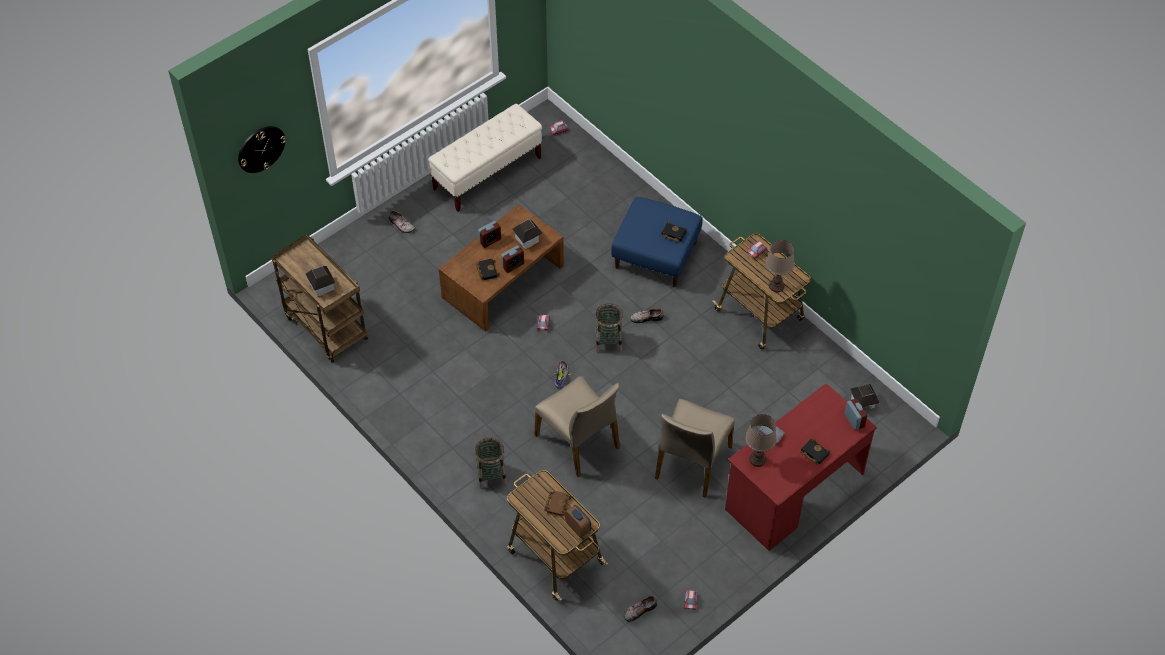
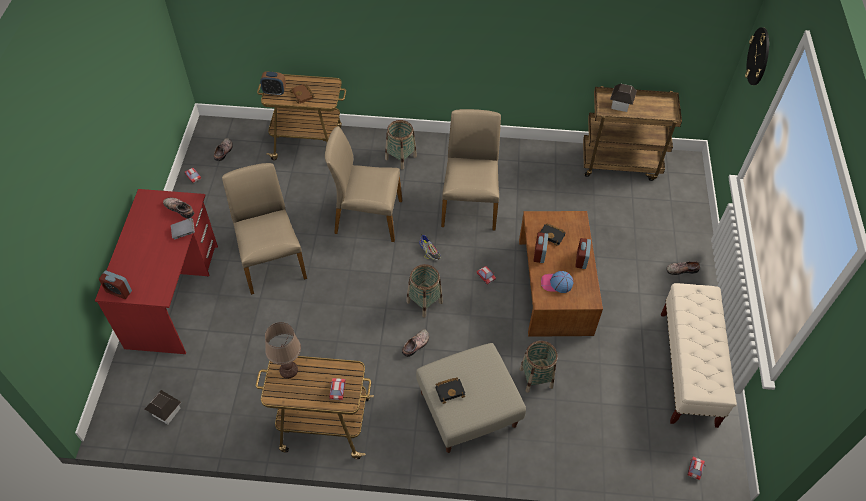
camera: 135 degrees right, 0 degrees up
(486, 388) = (469, 204): none -> beige chair
(527, 239) = (556, 283): toy house -> cap
(590, 239) = (536, 378): none -> basket
(656, 255) = (467, 410): blue ottoman -> beige ottoman
(757, 459) = (180, 208): brown table lamp -> shoe
(813, 453) = (136, 242): black book -> none

